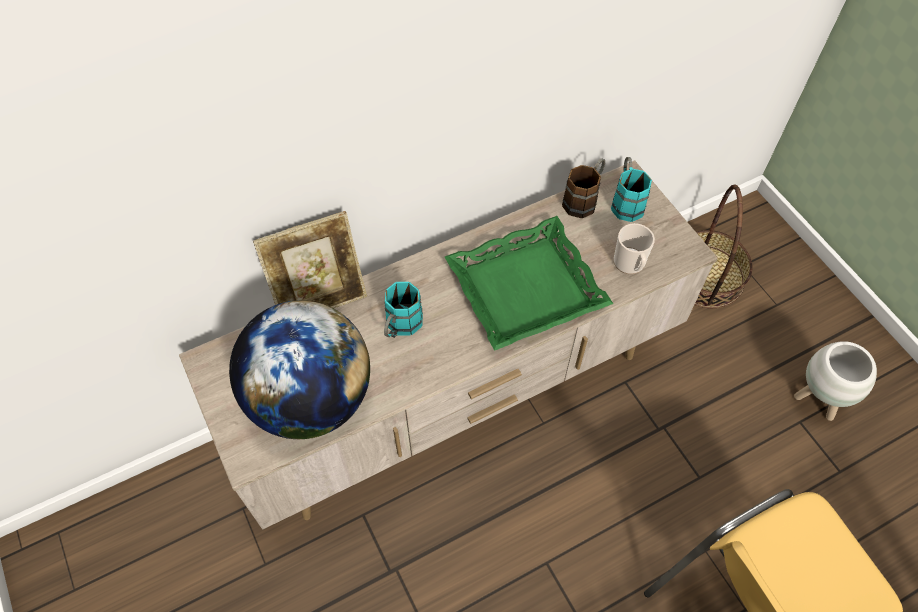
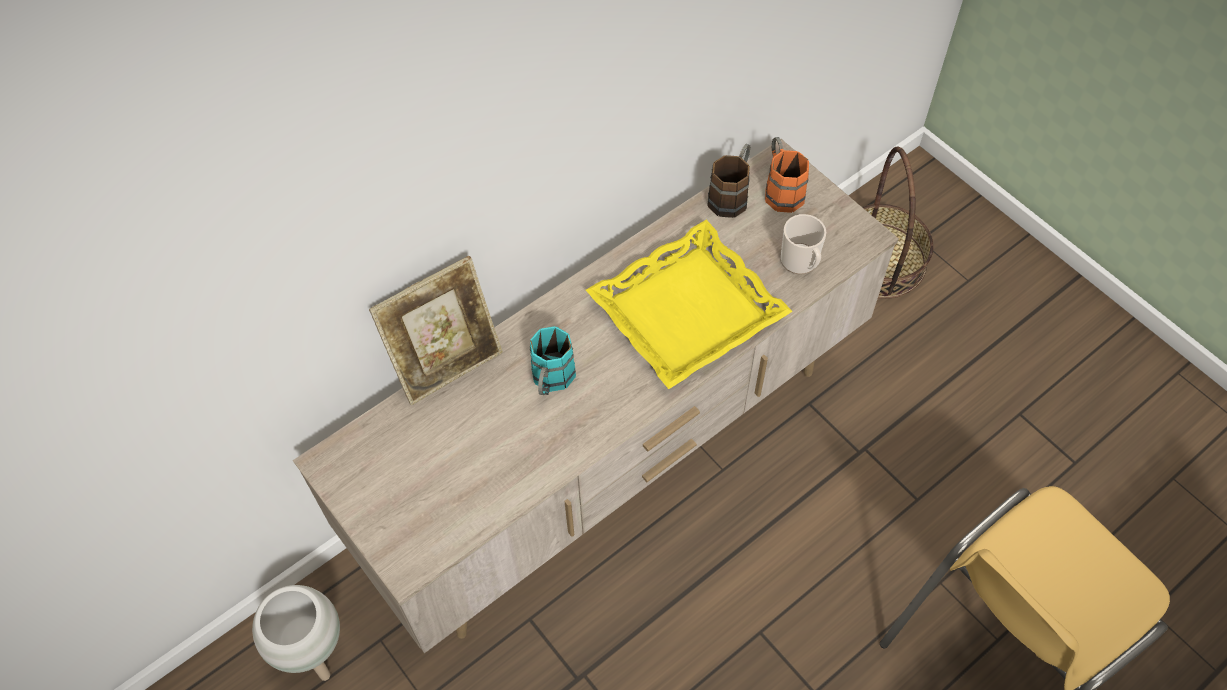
camera: 10 degrees left, 0 degrees up
(311, 399) = (465, 483): globe -> none
(525, 288) = (686, 310): green tray -> yellow tray
(626, 201) = (781, 189): turquoise mug -> orange mug
(817, 400) = (1035, 384): white planter -> white planter (314, 652)

